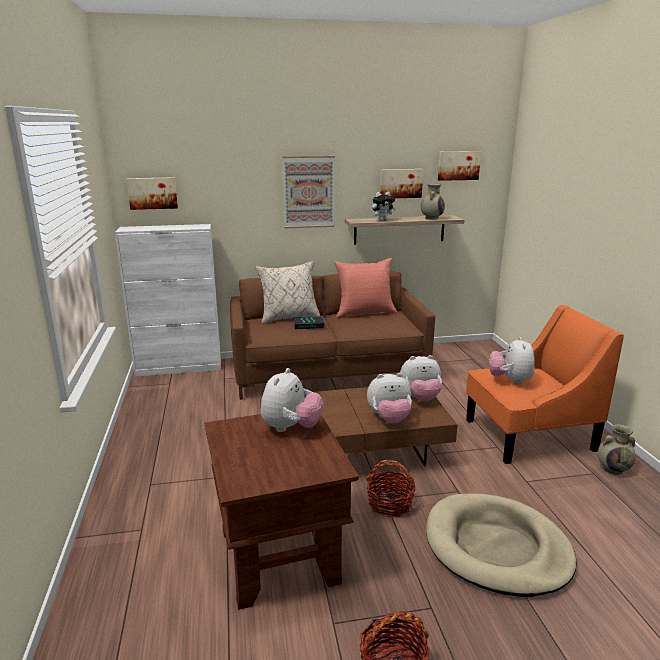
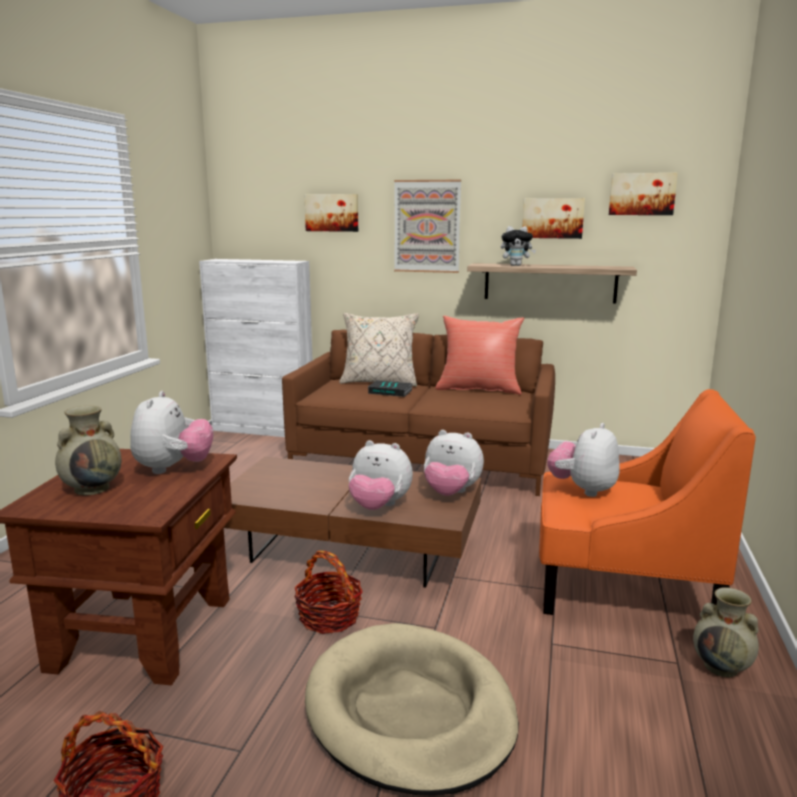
camera: 25 degrees right, 5 degrees down
(152, 193) = (250, 222): picture -> picture (332, 212)
(291, 428) = (173, 468): plush toy -> plush toy turned 45 degrees counterclockwise
(431, 218) = (590, 267): beige vase -> beige vase (93, 488)

